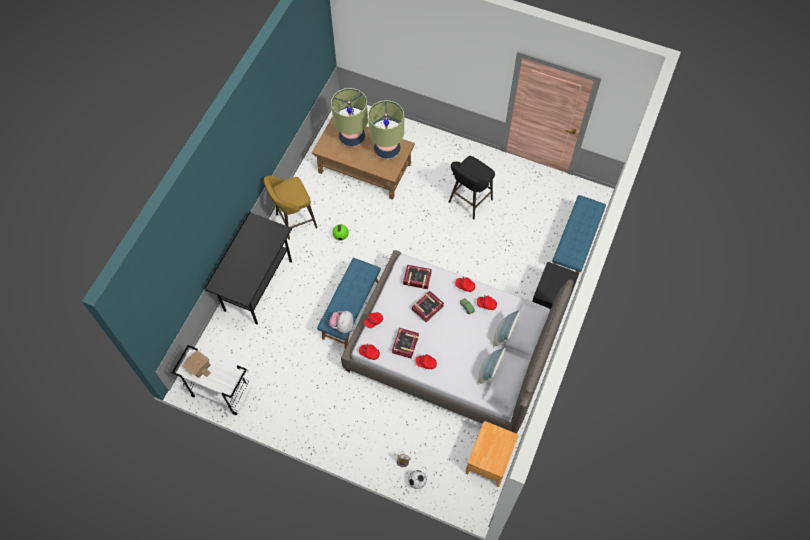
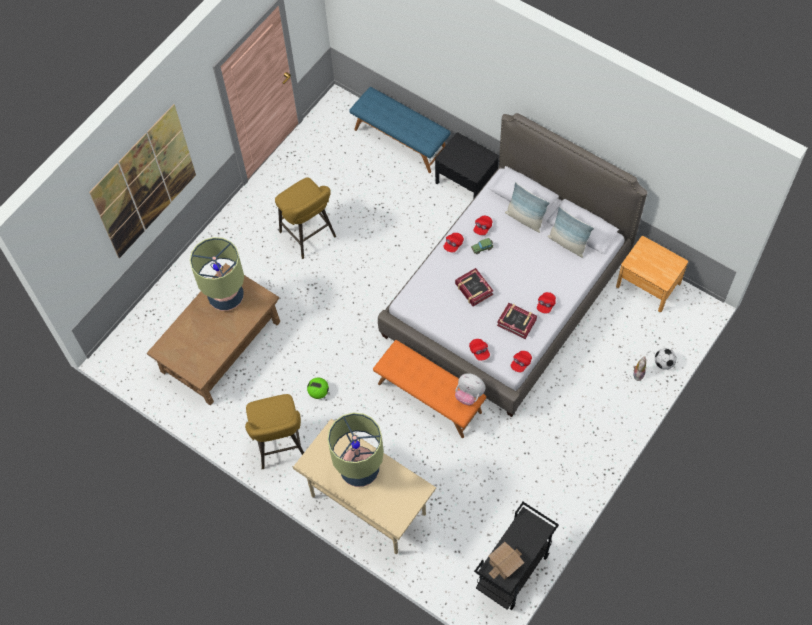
camera: 75 degrees left, 0 degrees up
(220, 392) = (513, 572): white cart -> black cart
(258, 286) = (368, 506): black desk -> beige desk
(351, 310) = (430, 397): blue bench -> orange bench
(352, 137) = (193, 335): table lamp -> table lamp (359, 469)
(417, 278) = (432, 293): book -> none
(427, 52) = (145, 182): none -> picture
(468, 202) = (309, 236): black stool -> yellow stool

